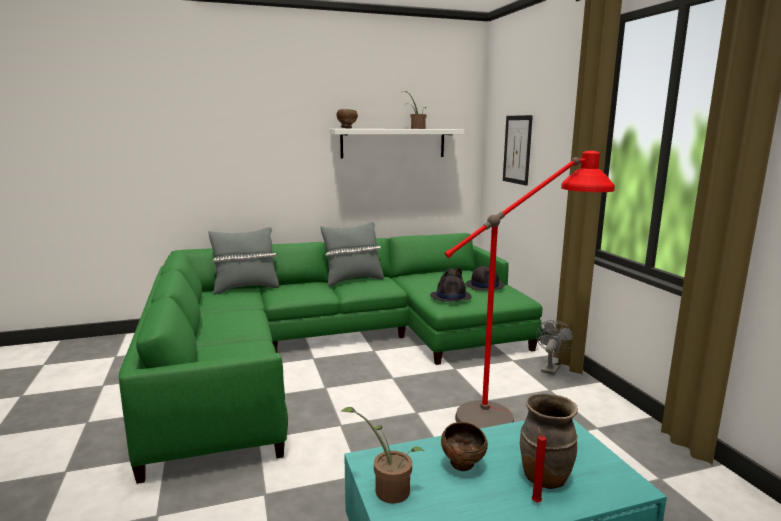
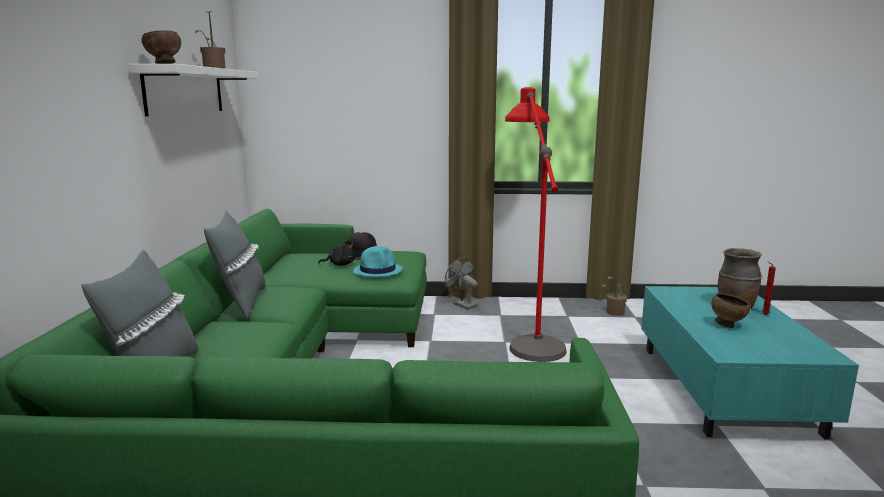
camera: 70 degrees left, 0 degrees up
(387, 489) = (767, 353): potted plant -> potted plant (613, 313)
(451, 296) = (378, 270): black hat -> turquoise hat
(517, 149) = (327, 96): picture -> none

